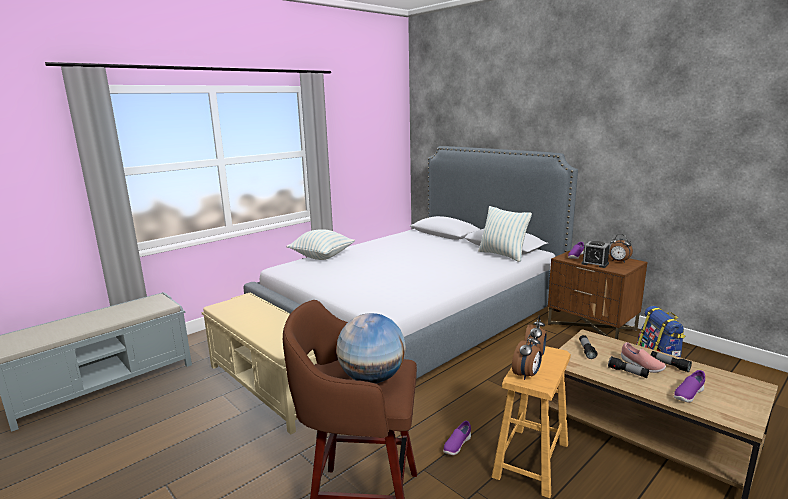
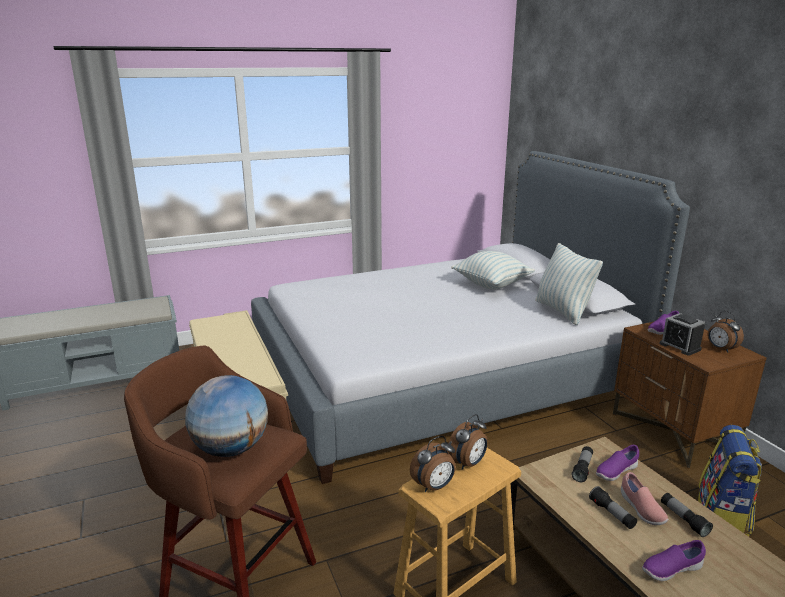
camera: 20 degrees right, 5 degrees up
(322, 257) = (344, 279): pillow -> pillow (491, 285)
(456, 445) = (382, 543): purple shoe -> purple shoe (615, 472)

